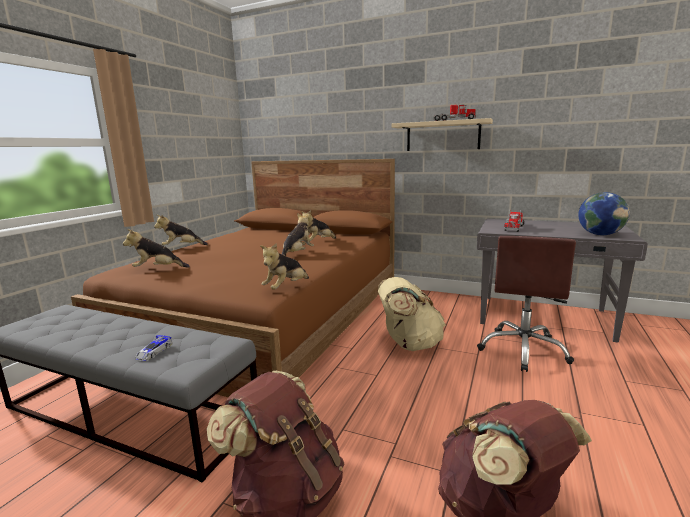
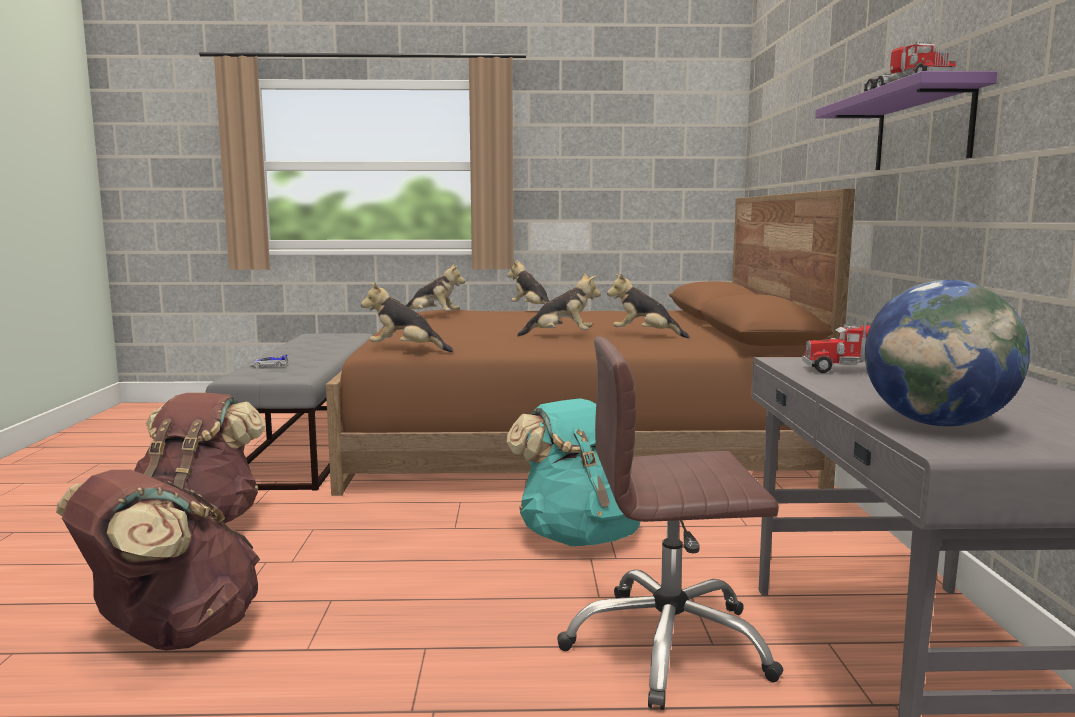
camera: 65 degrees right, 5 degrees down
(158, 269) = (432, 317): plush toy -> plush toy turned 135 degrees clockwise
(409, 344) = (579, 536): beige backpack -> turquoise backpack
(442, 136) = (922, 129): beige shelf -> purple shelf

